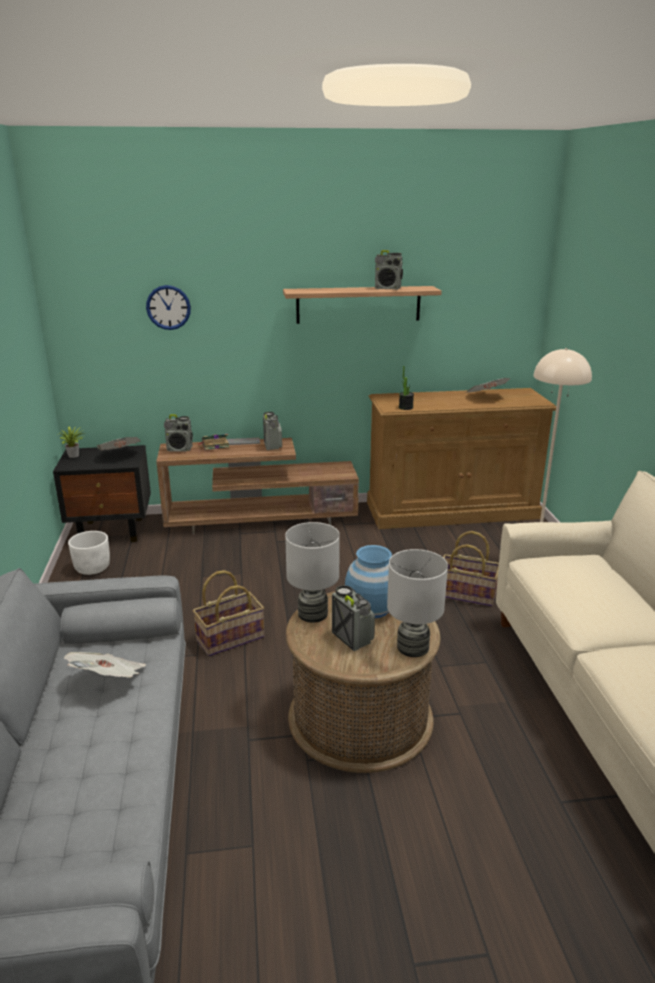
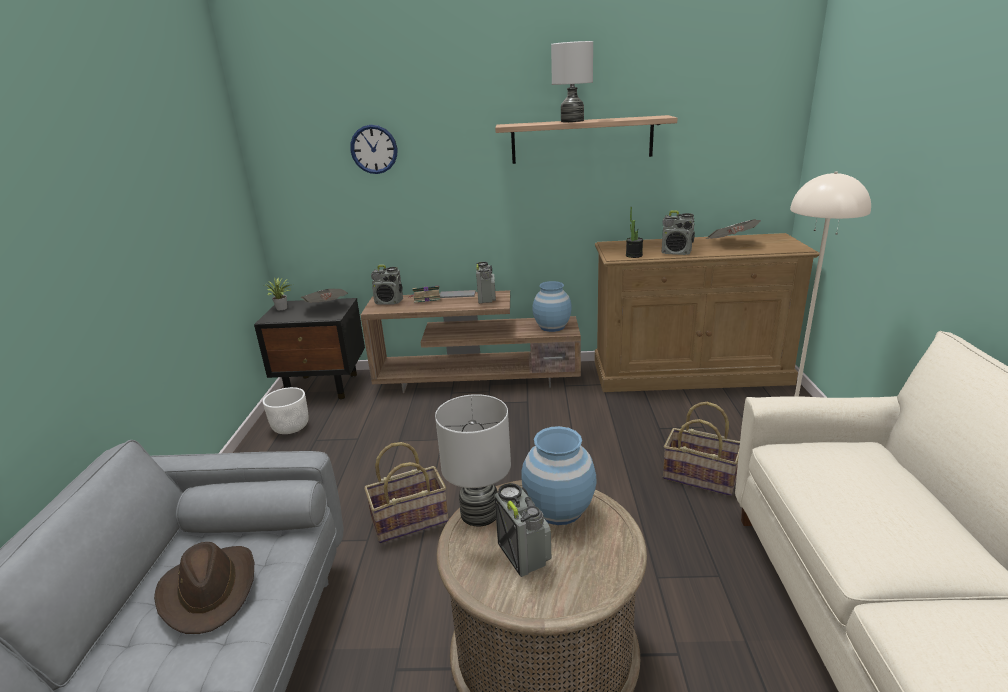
camera: 10 degrees right, 0 degrees up
(109, 679) = (210, 590): newspaper -> brown hat
(331, 471) = (552, 326): none -> blue vase
(388, 288) = (614, 119): radio -> radio (676, 253)
(413, 647) = (604, 577): grey table lamp -> grey table lamp (572, 121)

